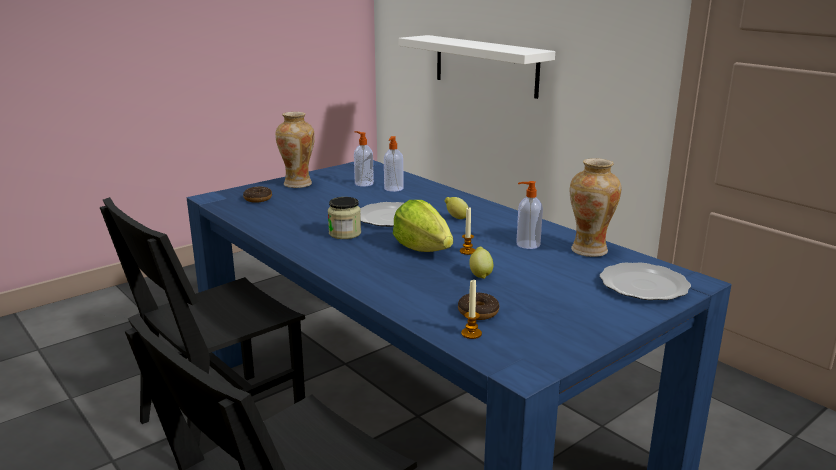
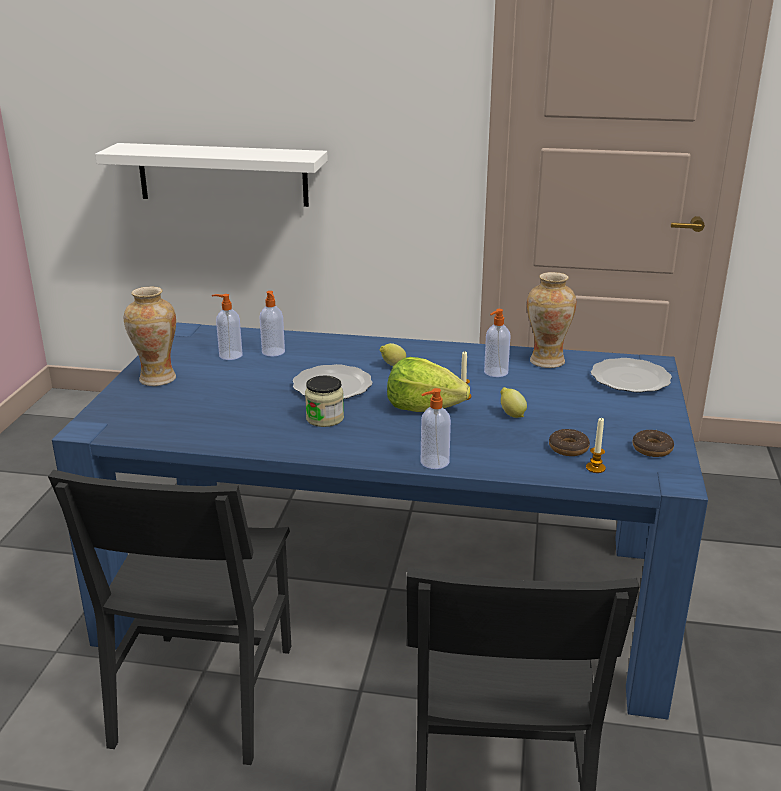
camera: 40 degrees left, 5 degrees up
(258, 199) = (149, 412): donut -> donut (652, 449)
(358, 282) = (433, 462): none -> soap dispenser

